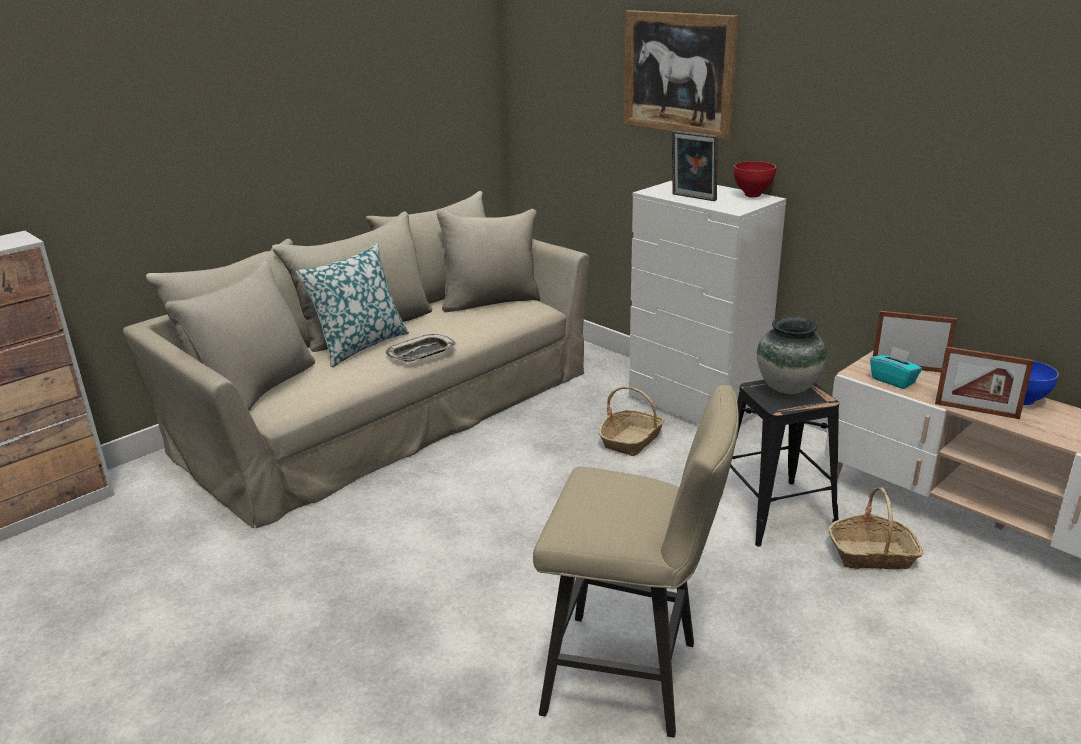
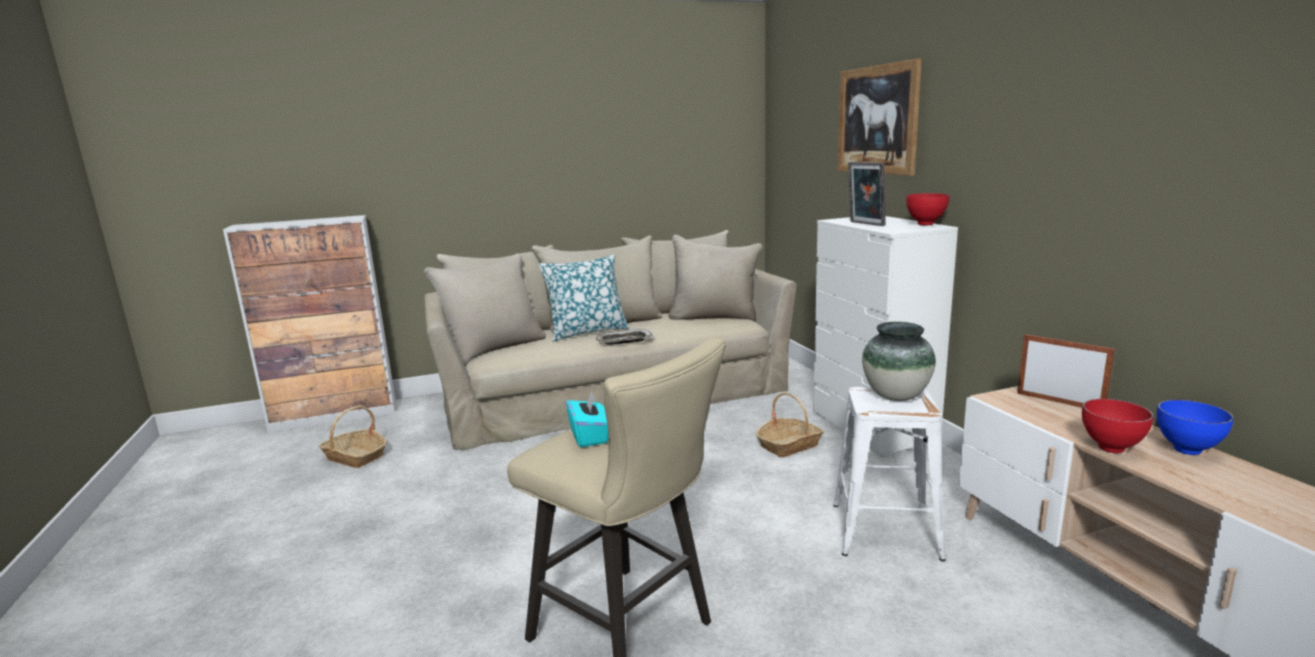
camera: 25 degrees right, 10 degrees down
(775, 511) = (885, 529): black stool -> white stool
(872, 554) = (967, 594): basket -> basket (355, 457)
(893, 380) = (1030, 409): turquoise tissue box -> turquoise tissue box (590, 436)
(976, 410) = (1112, 449): picture frame -> red bowl

